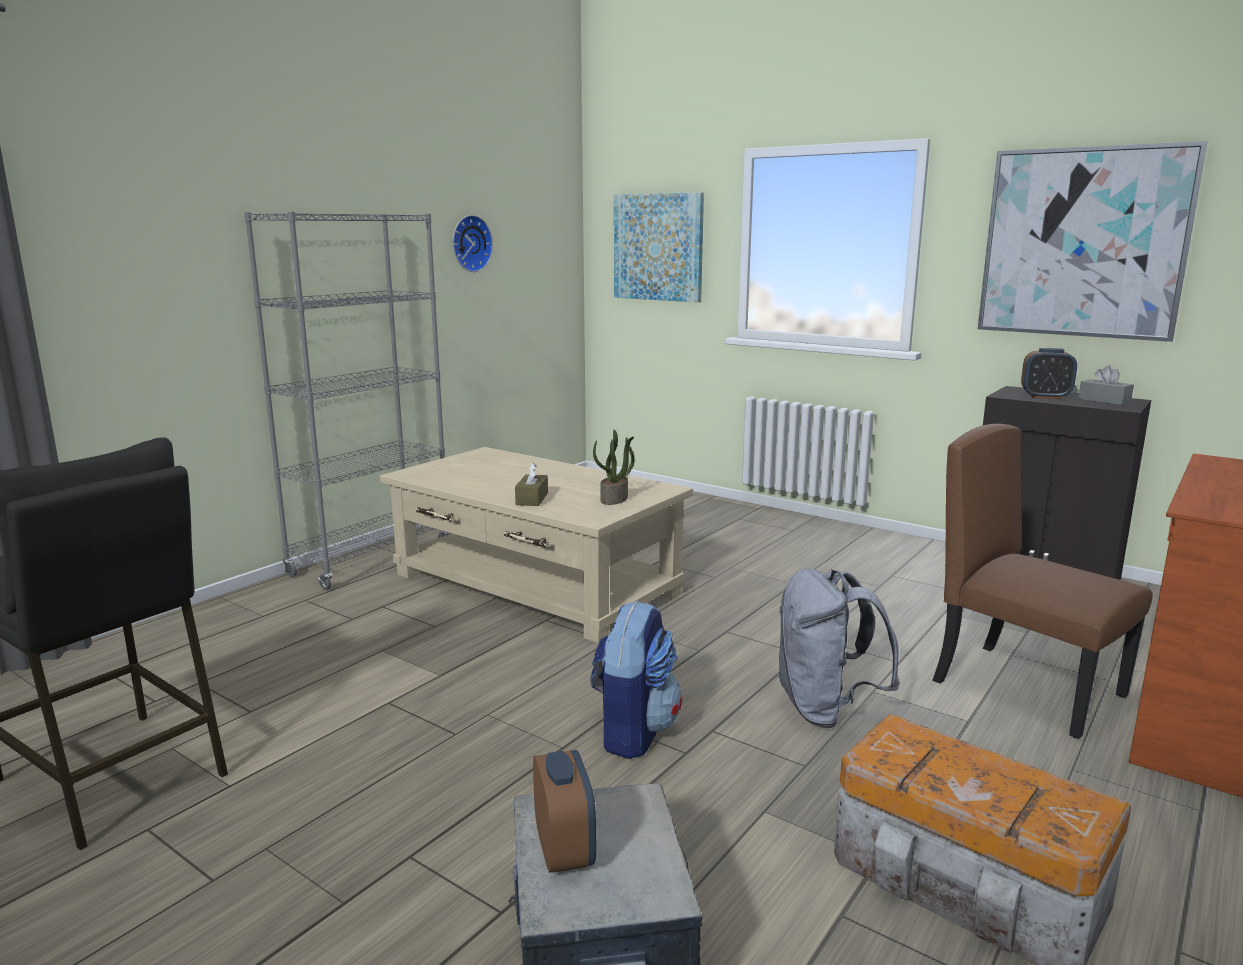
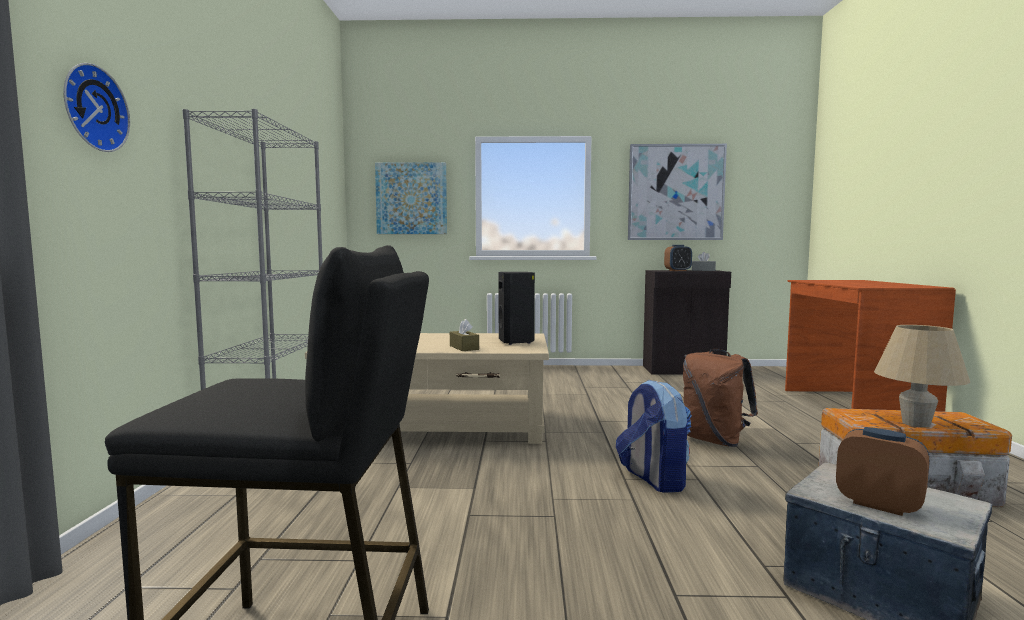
camera: 35 degrees left, 10 degrees down
(469, 243) = (300, 181): wall clock -> wall clock (92, 108)
(614, 499) = (516, 342): potted plant -> black speaker
(825, 709) = (715, 440): grey backpack -> brown backpack
(952, 786) = (916, 423): none -> beige table lamp
(1028, 688) = (766, 410): brown chair -> none

